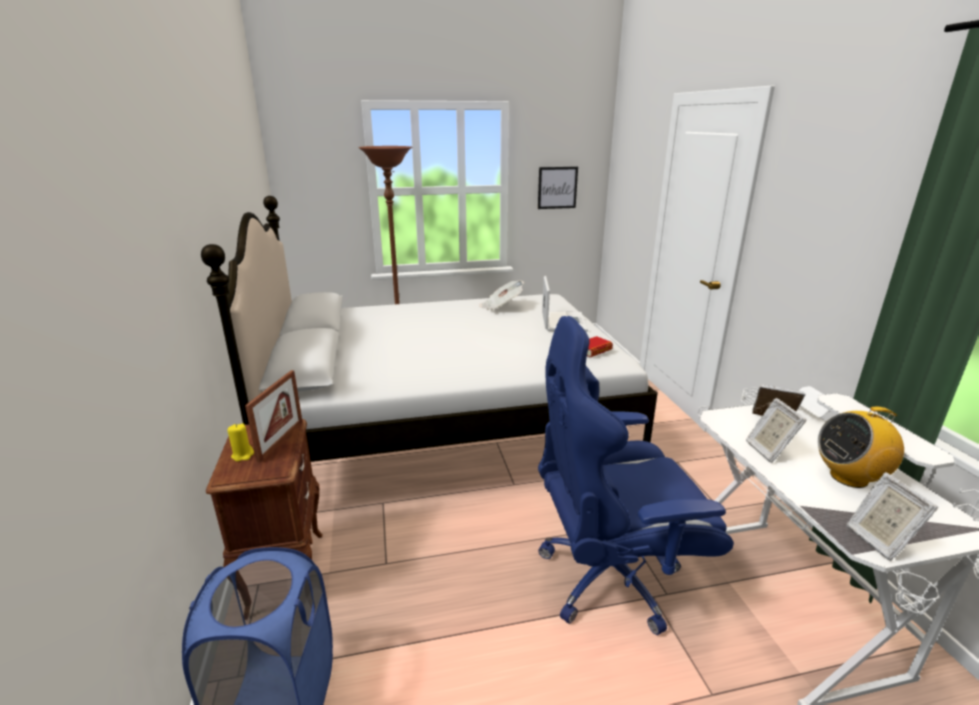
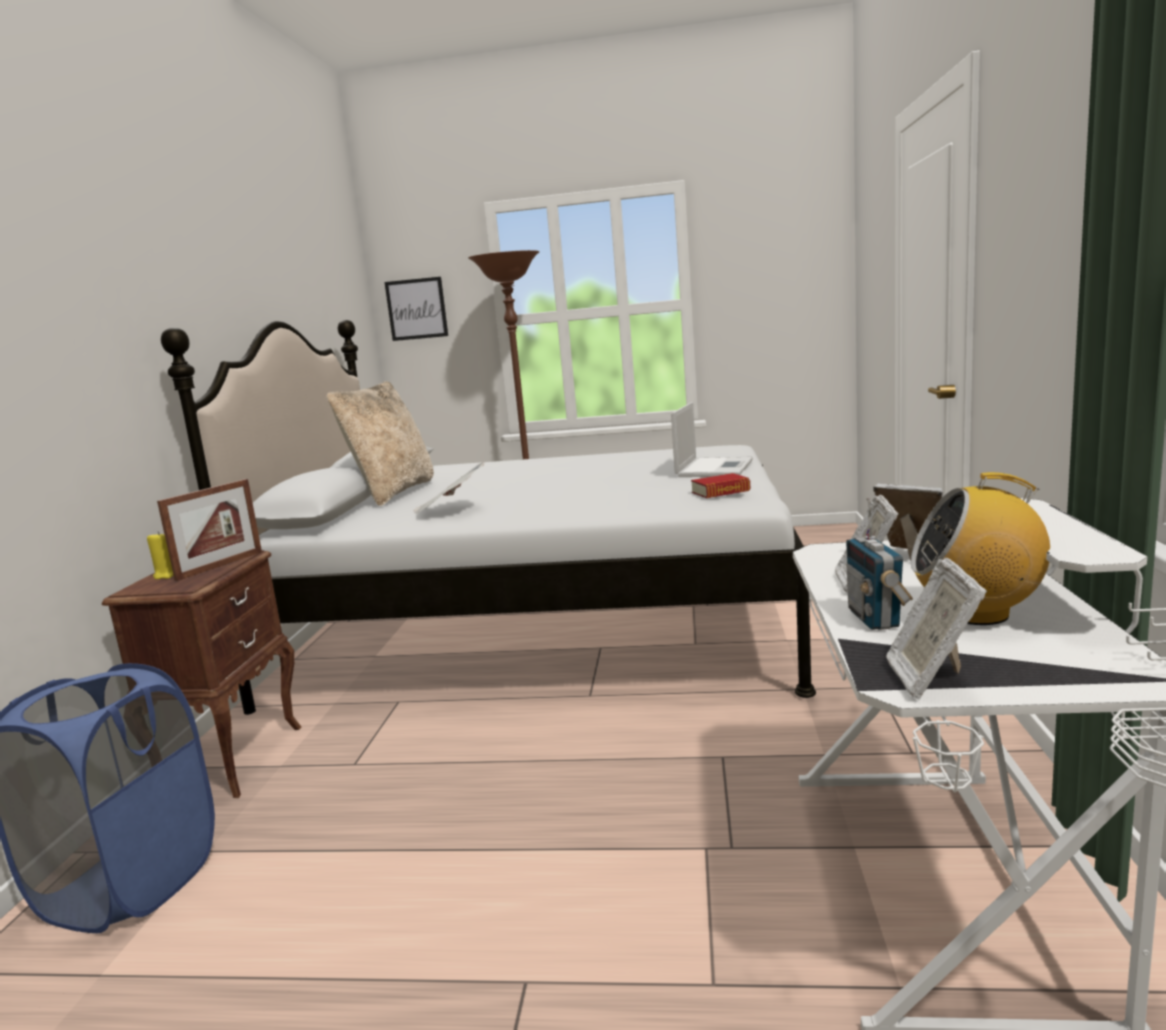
camera: 20 degrees right, 10 degrees down
(344, 344) = (394, 494): none -> beige pillow
(501, 306) = (641, 457): newspaper -> newspaper (449, 510)
(557, 187) = (770, 297): picture -> picture (416, 309)
(617, 576) = (666, 816): blue office chair -> none
(803, 485) = (875, 619): none -> radio

